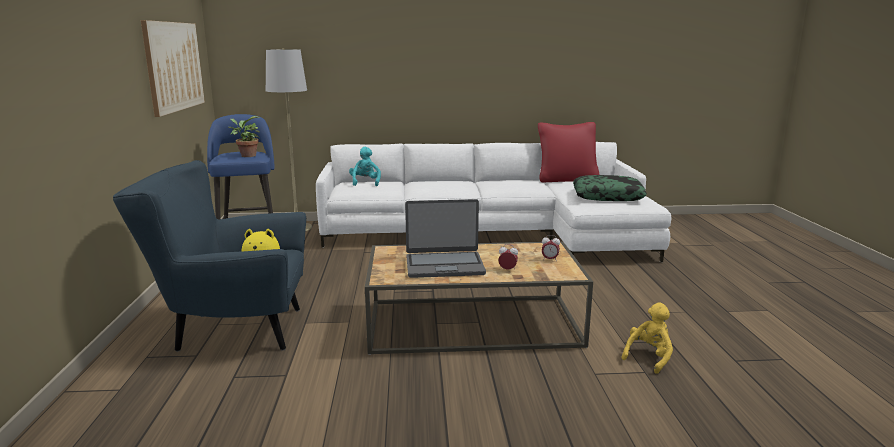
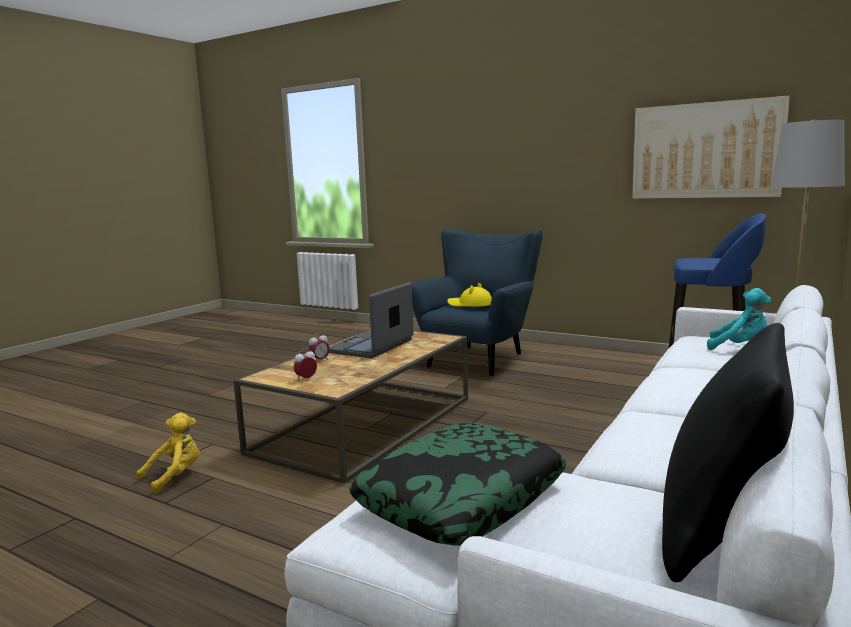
camera: 125 degrees right, 5 degrees down
(246, 156) = (699, 260): potted plant -> none
(566, 179) = (720, 534): red pillow -> black pillow
(649, 357) = (175, 476): yellow plush toy -> yellow plush toy turned 120 degrees counterclockwise

